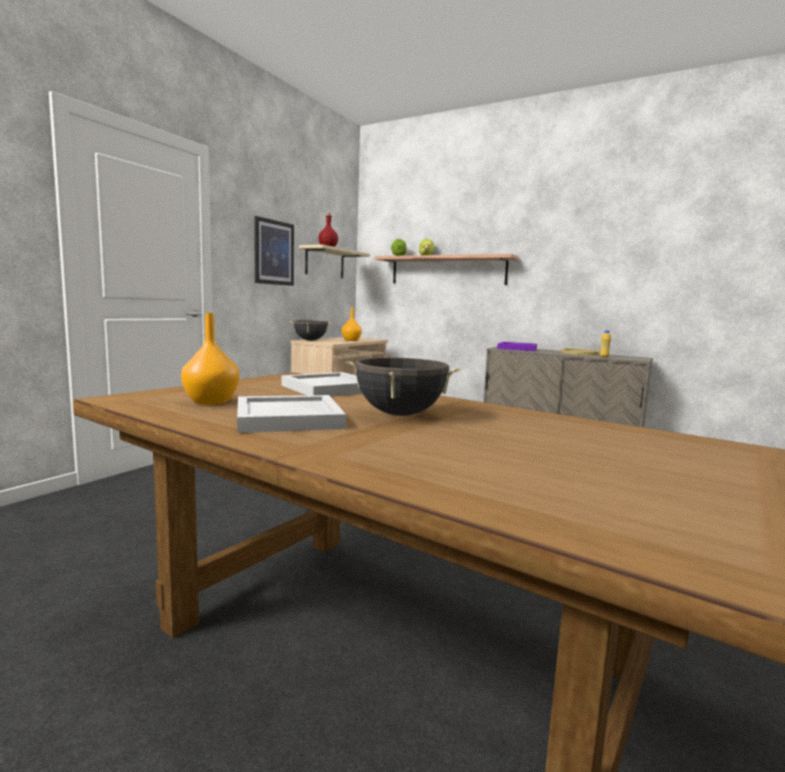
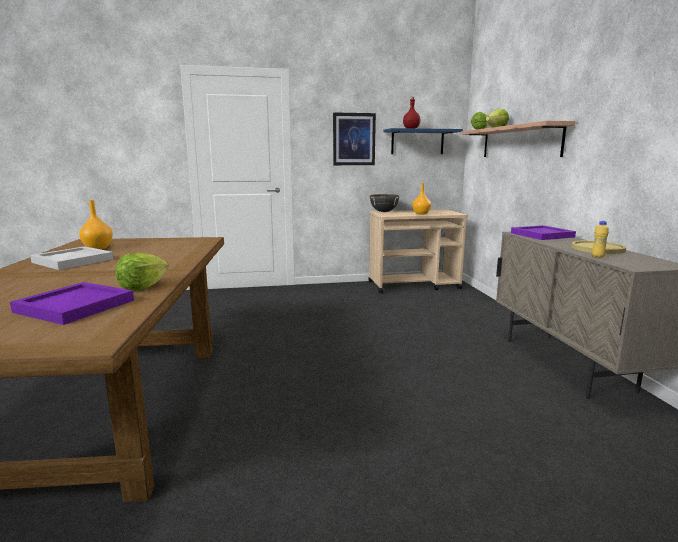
camera: 50 degrees right, 5 degrees up
(325, 263) = (417, 142): beige shelf -> blue shelf
(330, 388) = (174, 249): white tray -> none
(400, 414) = (111, 269): black cooking pot -> none
(534, 418) = (143, 287): none -> lettuce
(600, 444) = (73, 306): none -> purple tray

